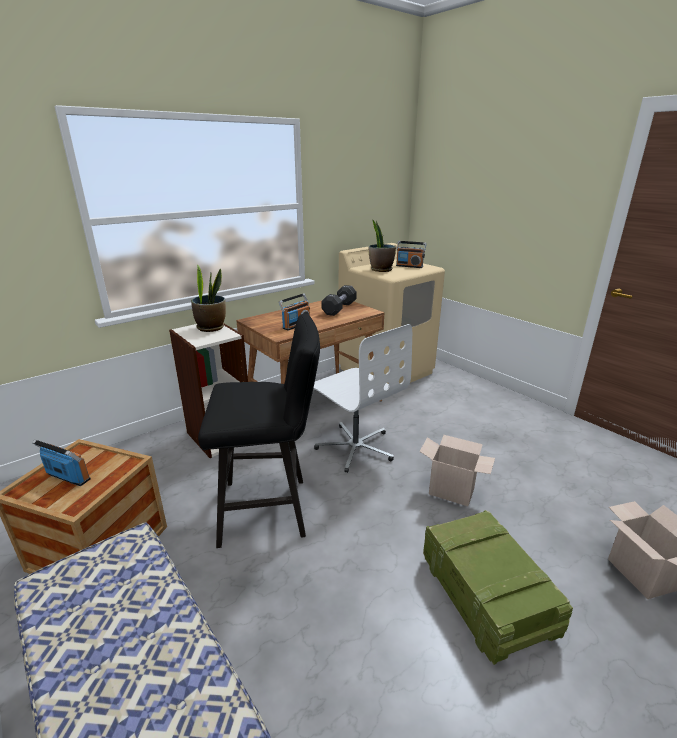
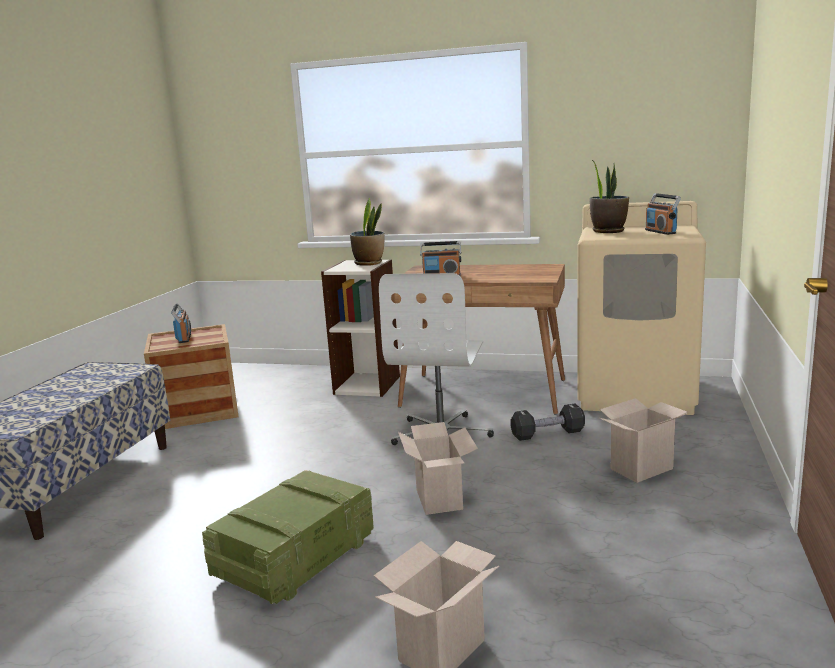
camera: 55 degrees right, 10 degrees down
(271, 509) = (300, 438): black stool -> none
(339, 308) = (523, 272): black dumbbell -> black dumbbell (547, 434)
(477, 414) = (641, 468): none -> cardboard box

